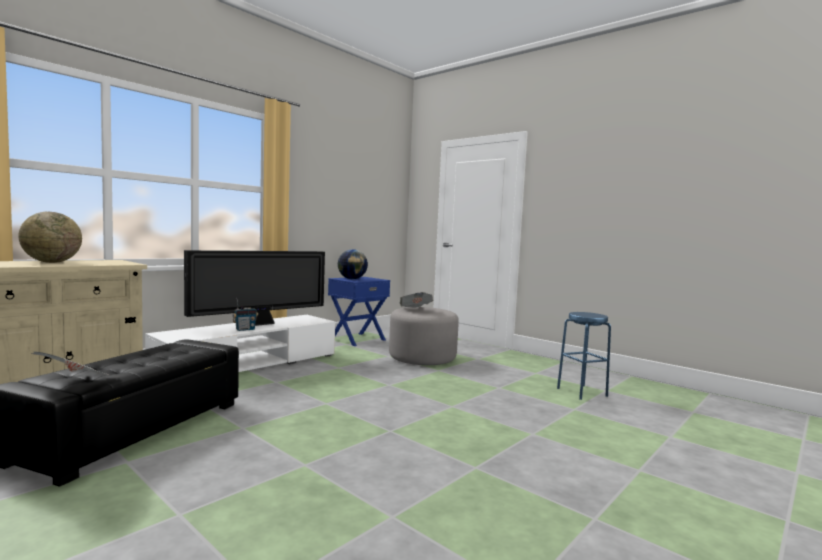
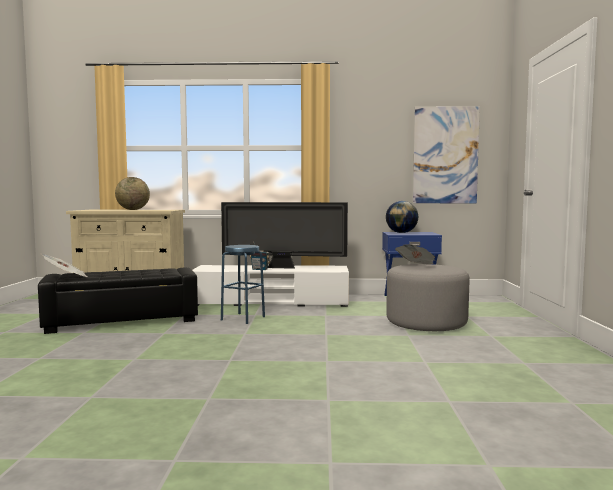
camera: 50 degrees right, 0 degrees up
(372, 208) = (445, 155): none -> picture
(581, 392) = (522, 393): blue stool -> blue stool (242, 318)

